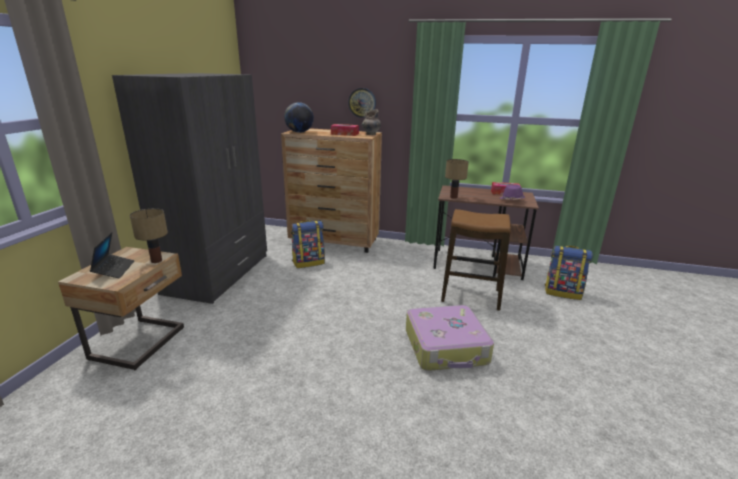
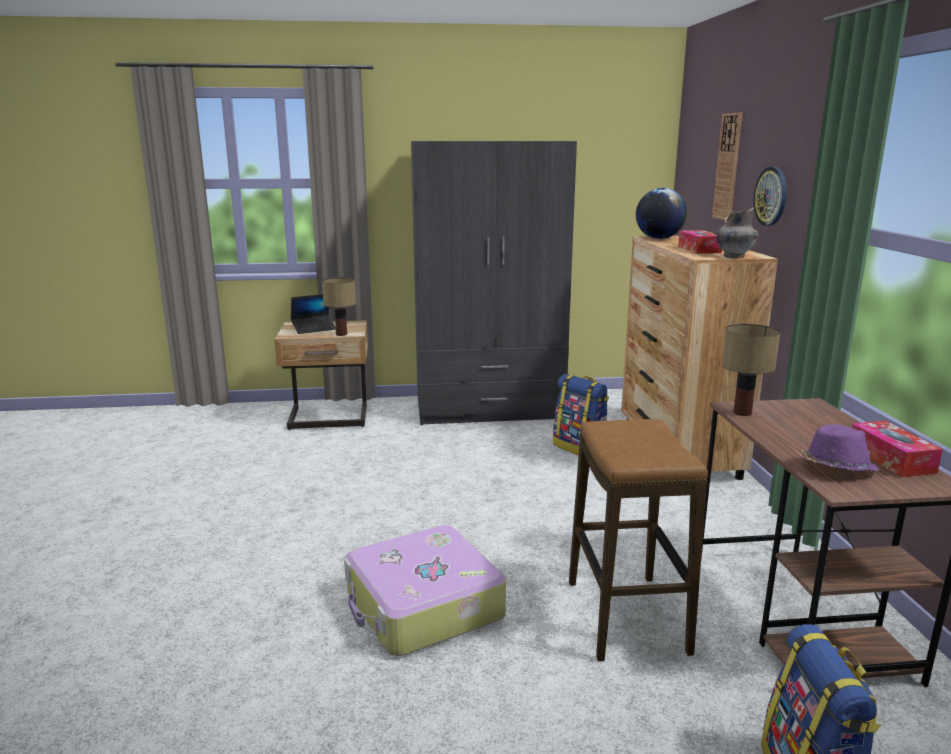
camera: 70 degrees right, 5 degrees down
(313, 88) = (728, 167): none -> wall clock

